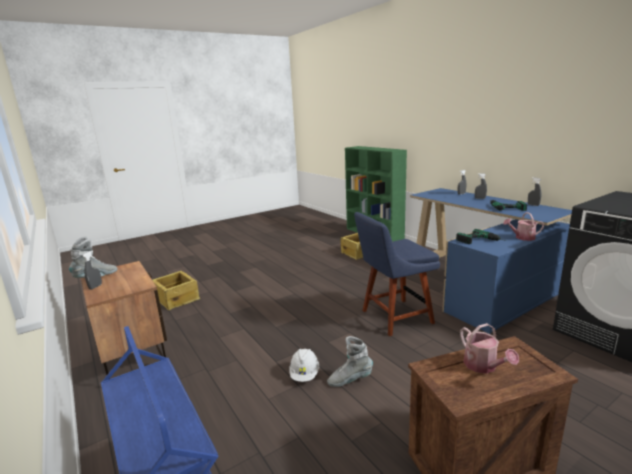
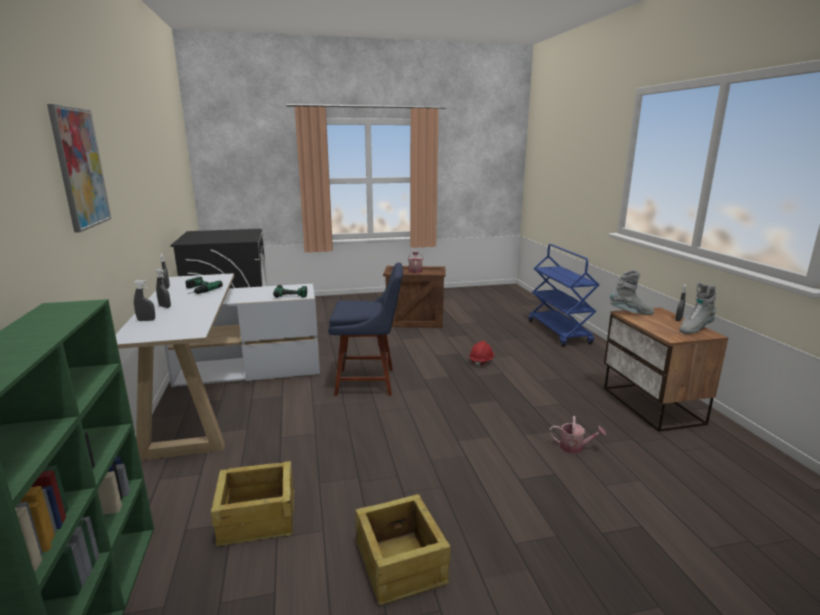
camera: 160 degrees left, 0 degrees up
(177, 298) = (659, 483): crate -> crate (399, 564)
(304, 374) = (481, 361): white hard hat -> red hard hat
(350, 380) = (450, 353): grey boot -> grey boot (630, 313)
(465, 105) = (80, 168): none -> picture
(480, 285) = (225, 392): blue desk -> white desk
(522, 238) = (252, 290): watering can -> watering can (575, 447)

